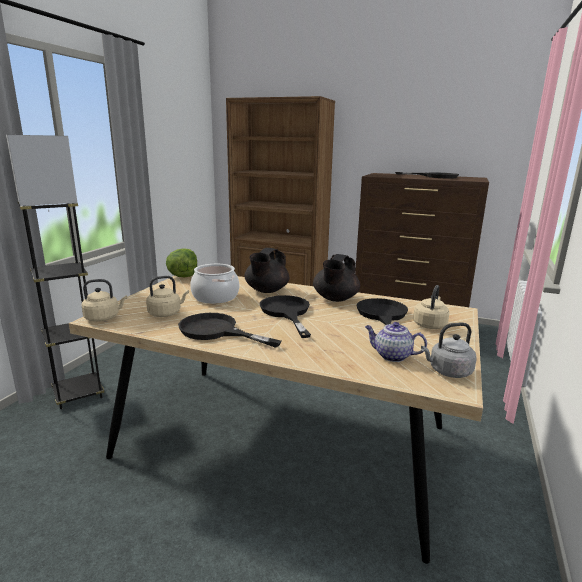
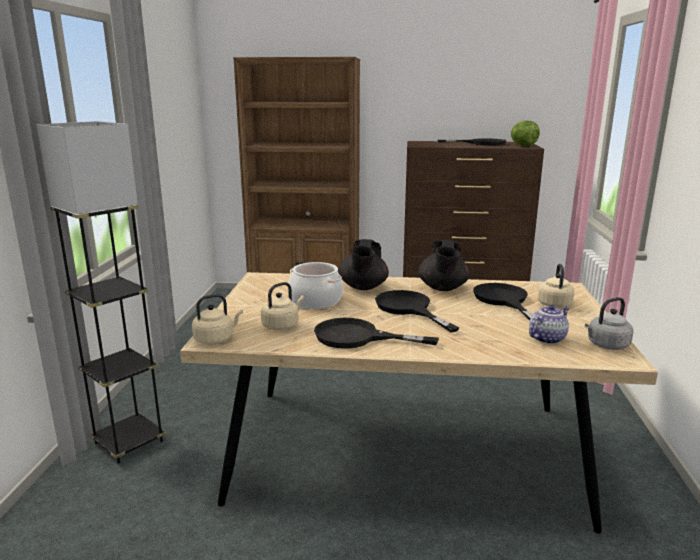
camera: 15 degrees left, 0 degrees up
(183, 276) = (251, 281): lettuce -> lettuce (522, 145)
(392, 356) = (547, 338): teapot -> teapot turned 135 degrees clockwise

